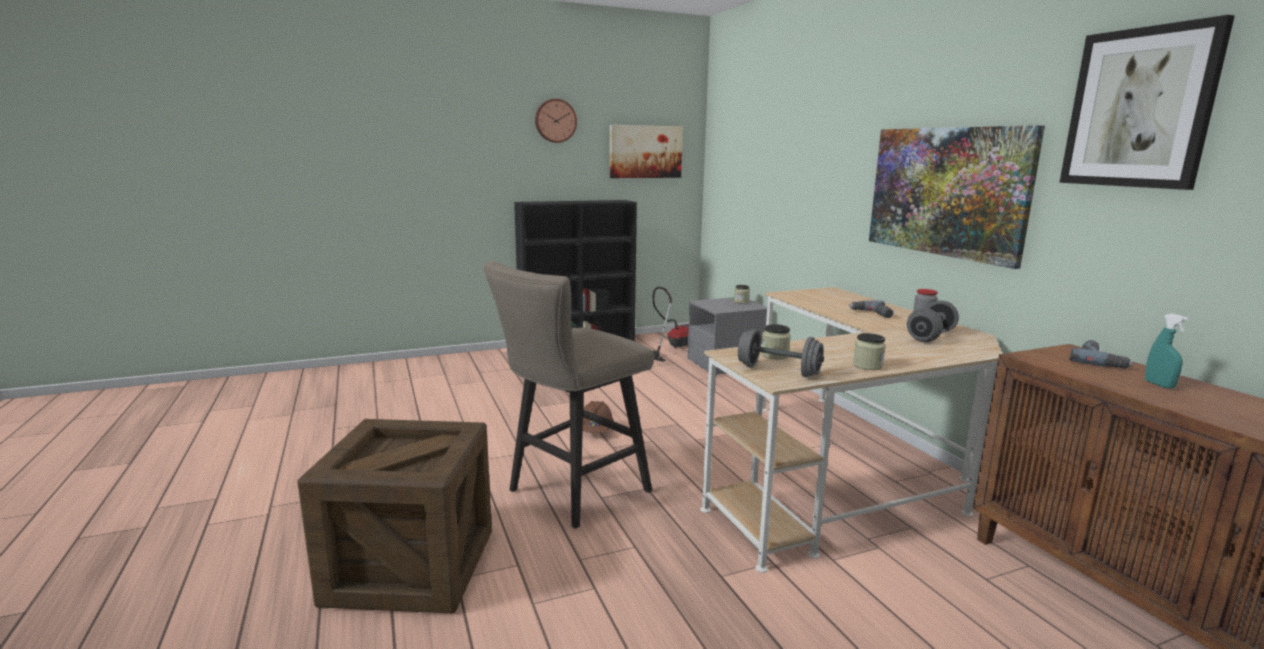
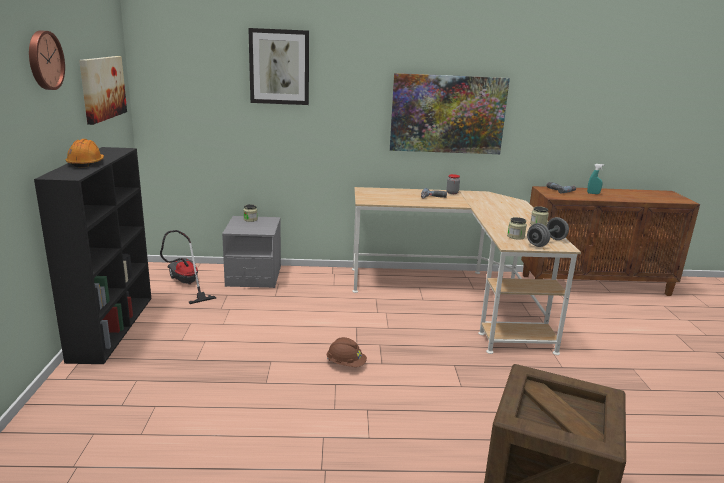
camera: 70 degrees left, 5 degrees up
(567, 201) = (86, 163): none -> orange hard hat
(571, 493) = (451, 398): beige stool -> none
(930, 336) = (487, 201): grey dumbbell -> none
(1140, 108) = (553, 73): picture -> picture (279, 67)

